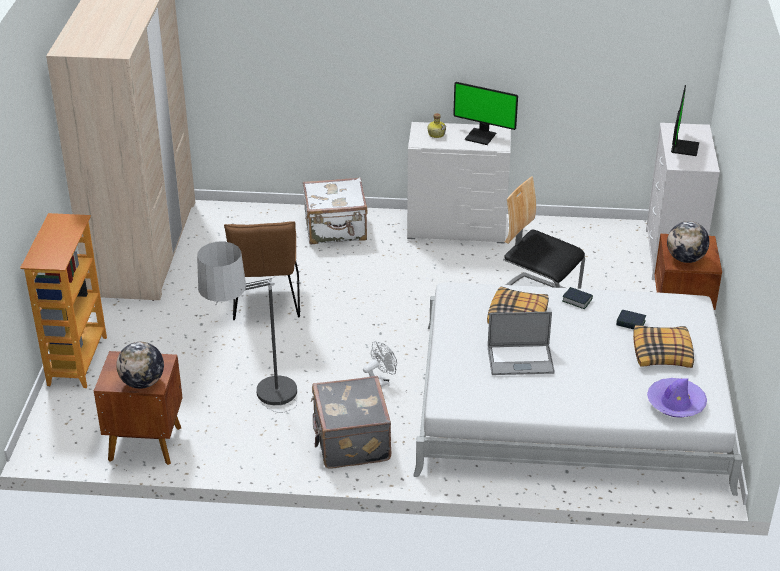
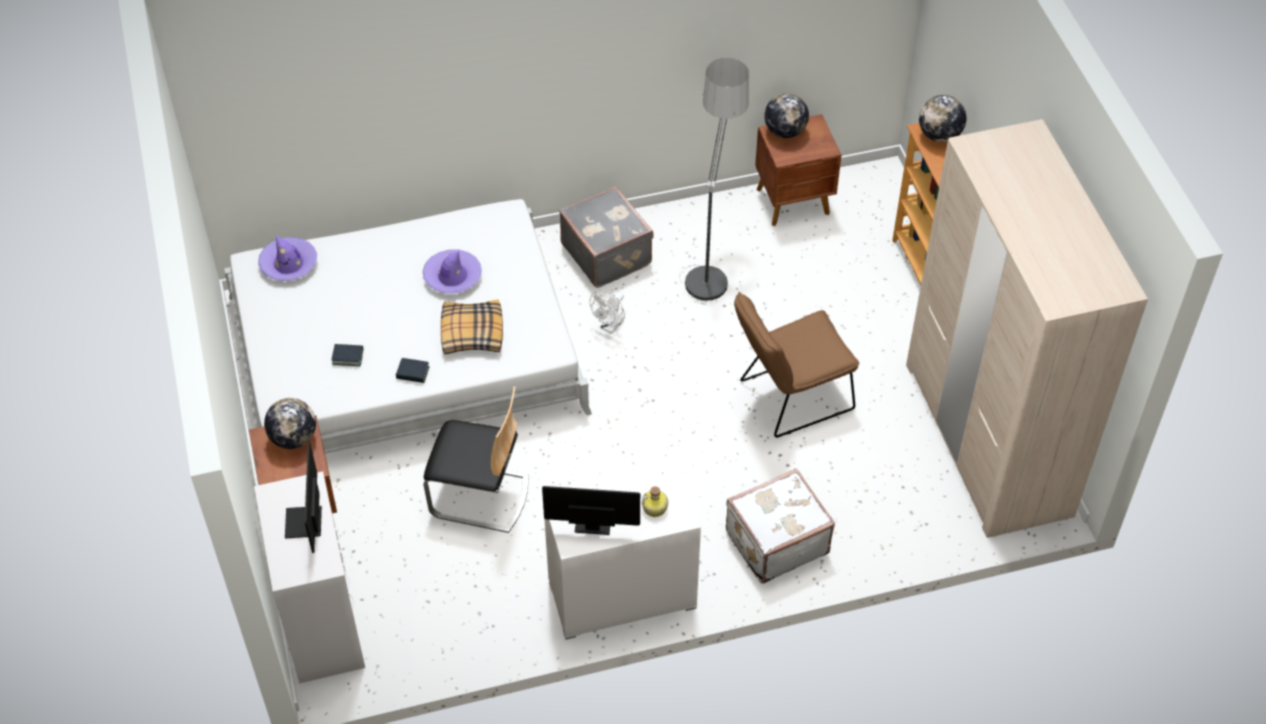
camera: 160 degrees right, 15 degrees up
(46, 255) = (939, 135): none -> globe
(266, 301) = (789, 397): brown chair -> brown chair turned 90 degrees counterclockwise
(520, 360) = (452, 276): laptop -> purple hat
(662, 353) = (308, 324): pillow -> none

